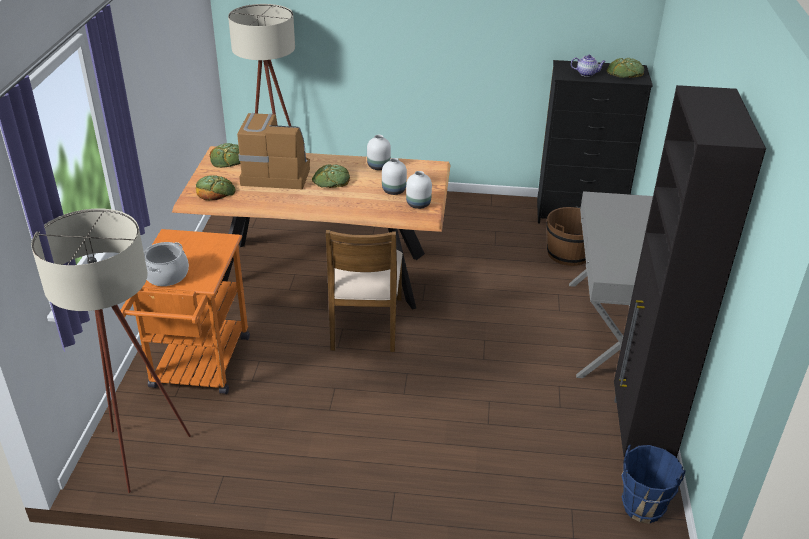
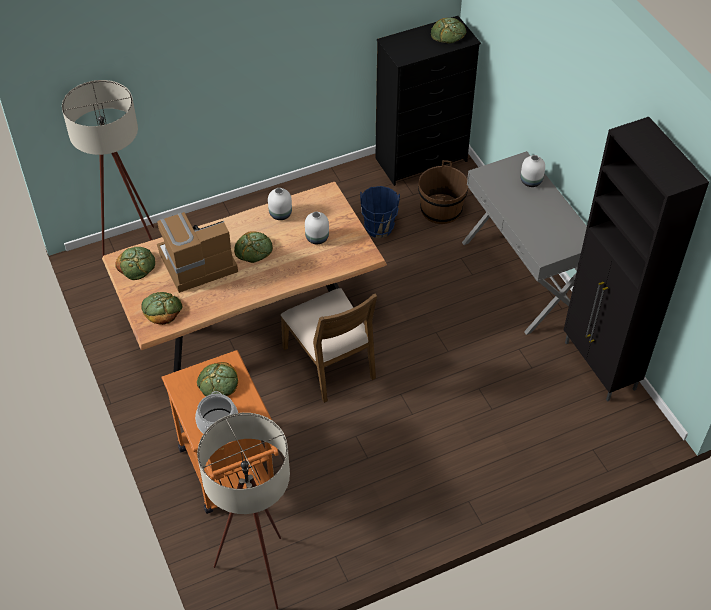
camera: 30 degrees left, 15 degrees up
(200, 249) = (218, 382): none -> bread
(419, 204) = (350, 244): white vase -> white vase (531, 181)
(587, 74) = (418, 48): teapot -> none
(642, 507) = (635, 423): blue bucket -> blue bucket (379, 228)

